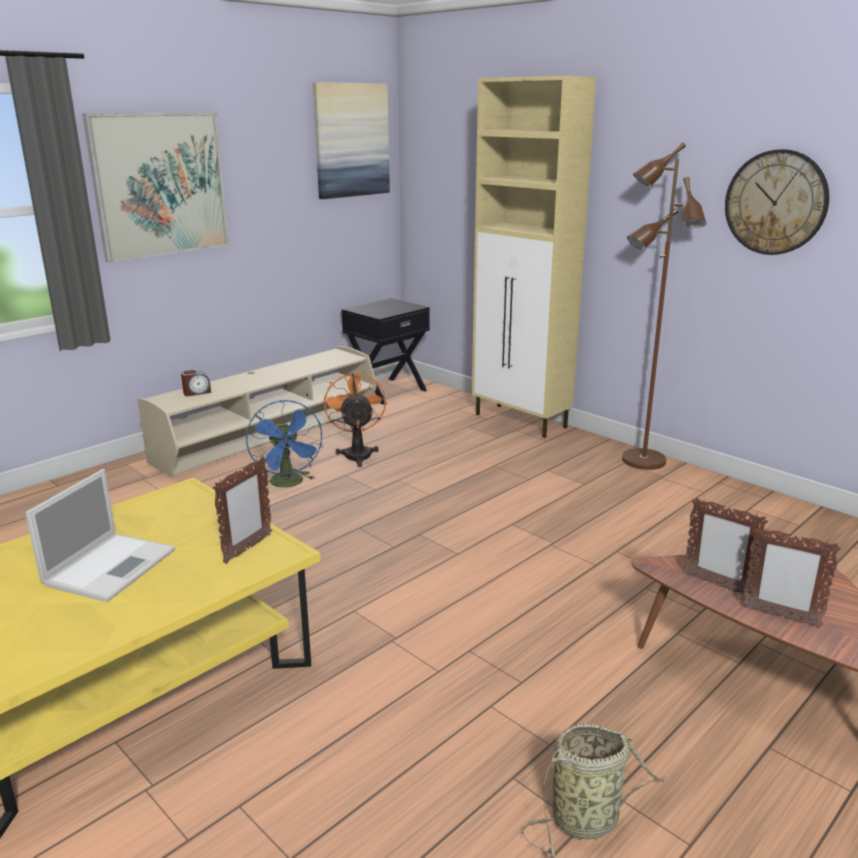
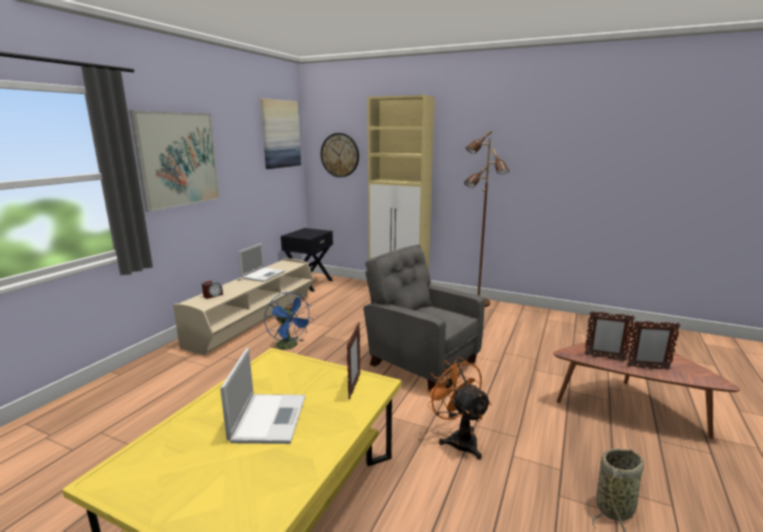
camera: 20 degrees left, 5 degrees down
(290, 369) = (263, 274): none -> laptop
(357, 453) = (319, 321): orange fan -> orange fan (458, 439)
(463, 541) = (421, 362): none -> grey armchair
(776, 202) = (541, 159): wall clock -> wall clock (340, 155)

